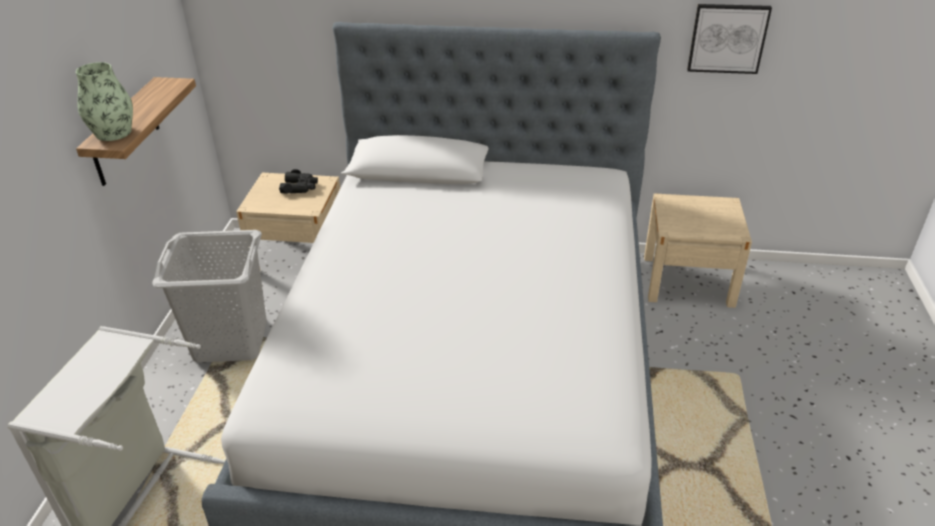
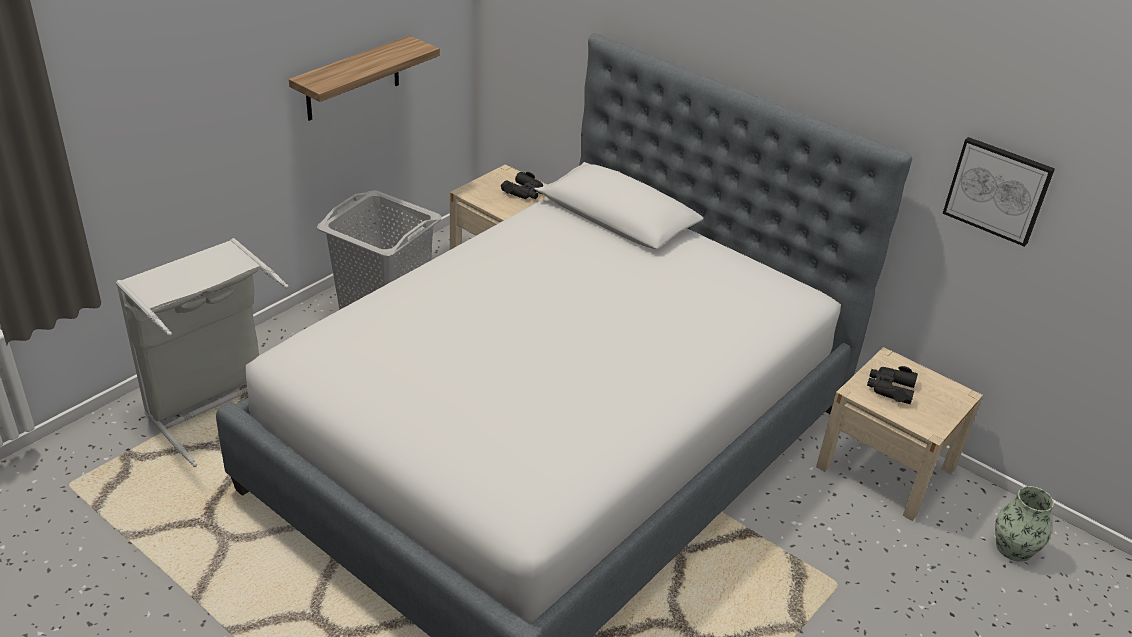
camera: 30 degrees right, 0 degrees up
(113, 133) = (327, 75): vase -> vase (1013, 548)
(687, 219) = (890, 388): none -> black binoculars

